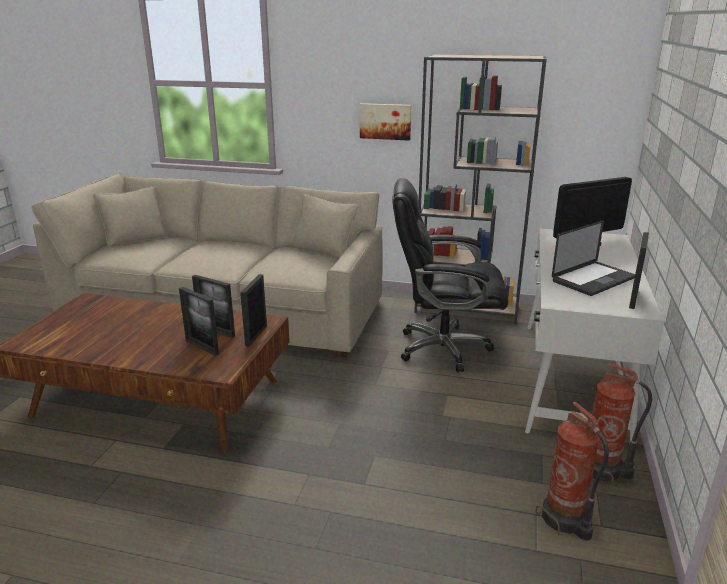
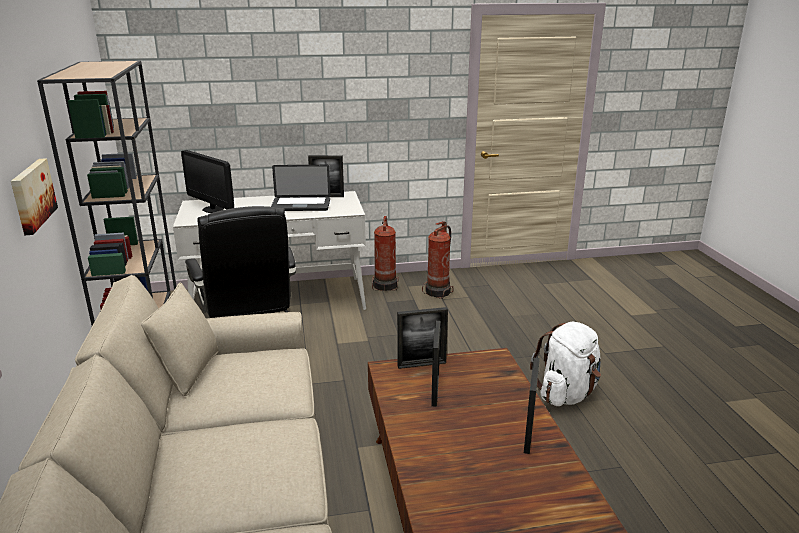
camera: 115 degrees left, 0 degrees up
(202, 347) = (471, 385): picture frame -> picture frame (528, 434)
(221, 527) = (566, 394): none -> white backpack
(593, 280) = (301, 205): laptop -> laptop turned 150 degrees clockwise

